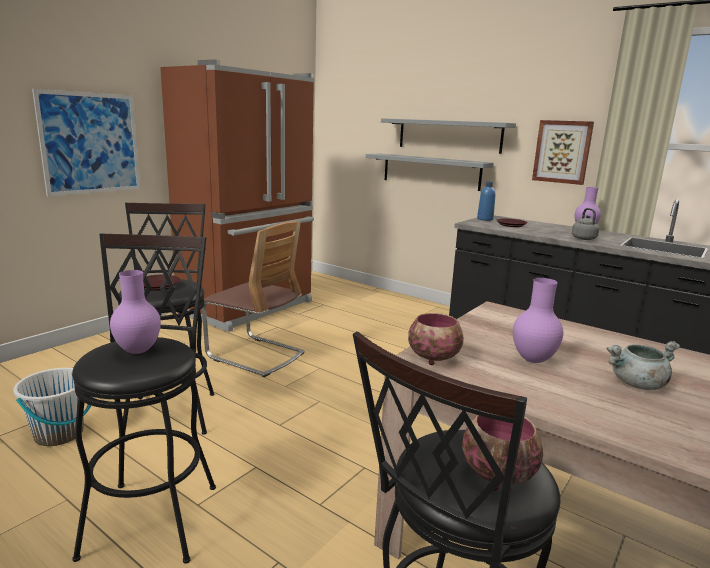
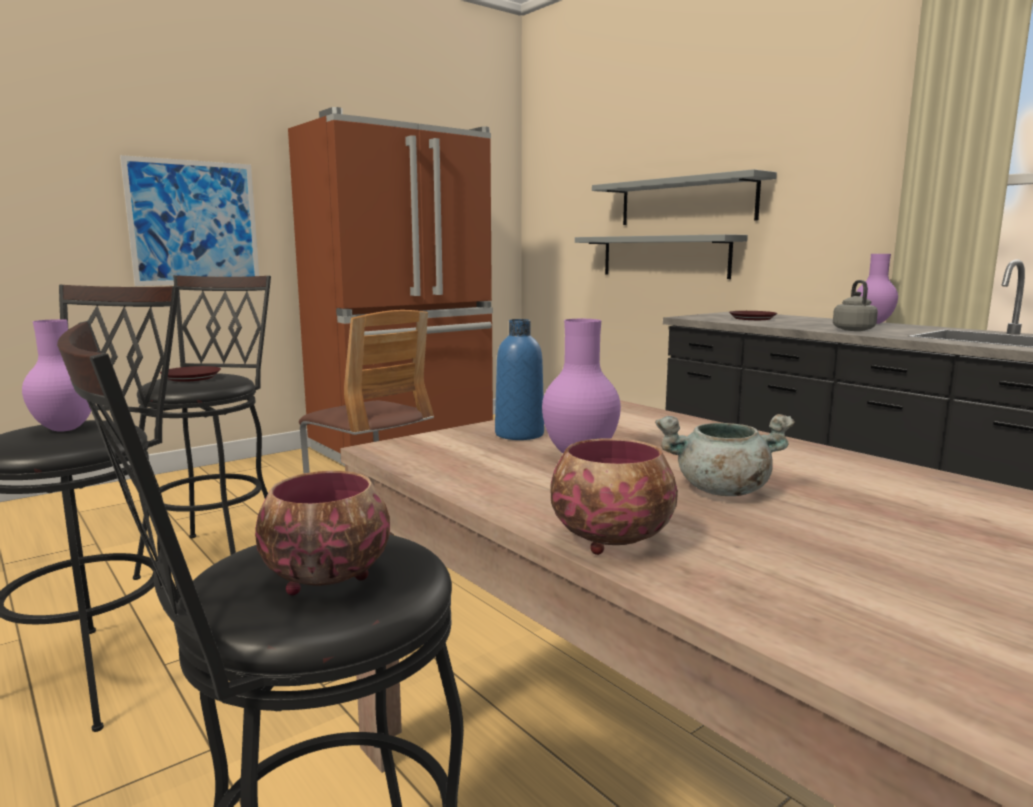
camera: 15 degrees right, 5 degrees down
(59, 434) = (69, 568): white bucket -> none
(434, 358) = (424, 447): bowl -> bowl (614, 541)
(485, 219) = (720, 314): blue bottle -> blue bottle (519, 434)
(562, 152) = (846, 207): picture -> none

